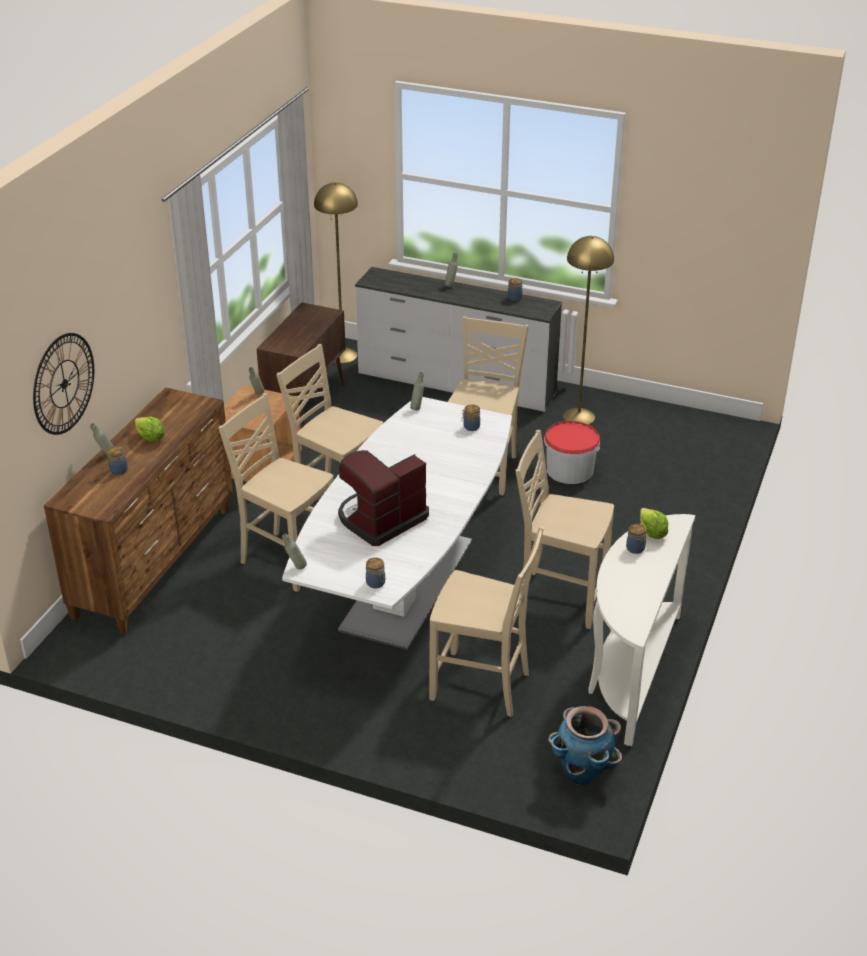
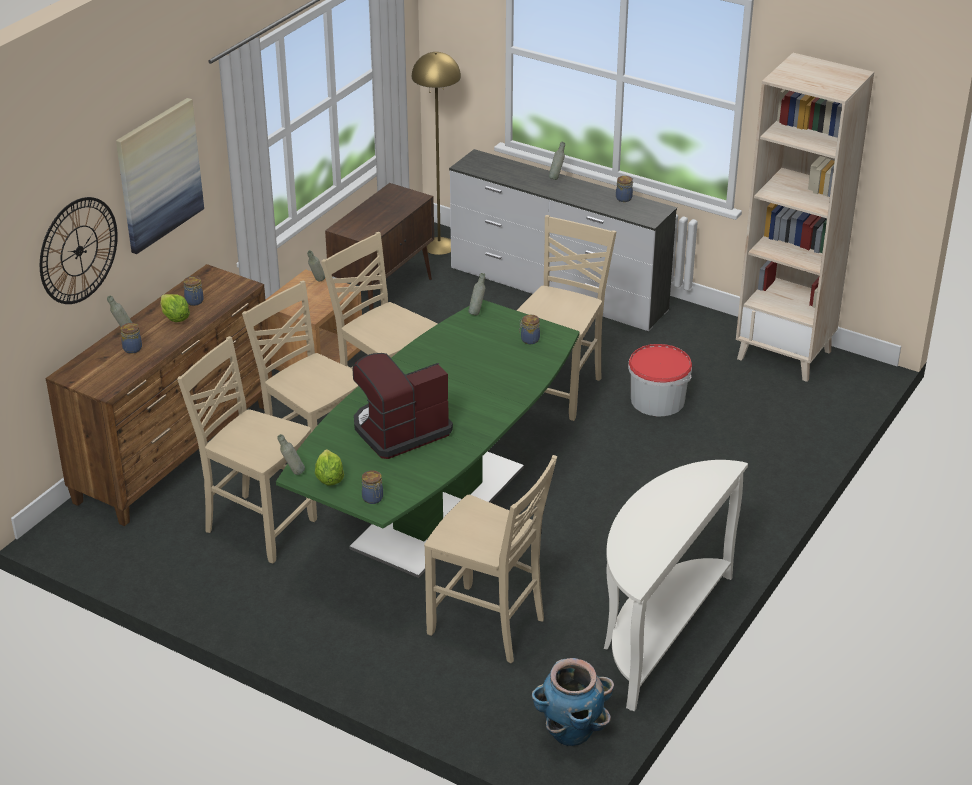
camera: 10 degrees right, 0 degrees up
(124, 308) = (158, 175): none -> picture
(407, 585) = (438, 507): white dining table -> green dining table
(559, 597) = (602, 540): beige chair -> beige chair (258, 526)
(578, 416) = (686, 340): yellow floor lamp -> none
(636, 549) = (667, 493): jar -> jar (194, 302)
(652, 533) = (691, 478): lettuce -> lettuce (329, 479)
(665, 420) = (785, 355): none -> beige bookcase

